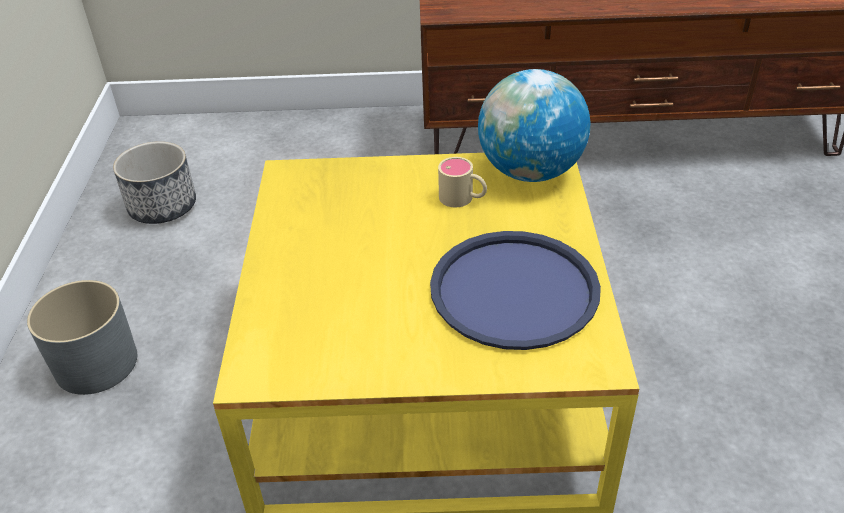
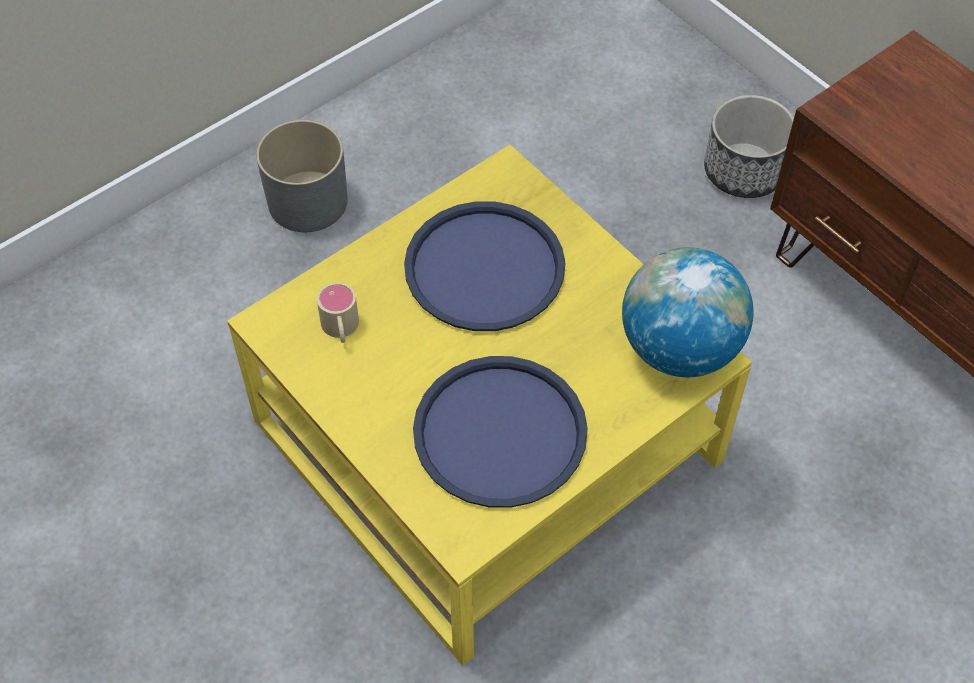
camera: 50 degrees right, 15 degrees up
(163, 206) = (509, 90): planter -> planter (744, 171)
(355, 224) = (484, 268): none -> blue tray
(463, 199) = (589, 322): beige mug -> beige mug (341, 329)

